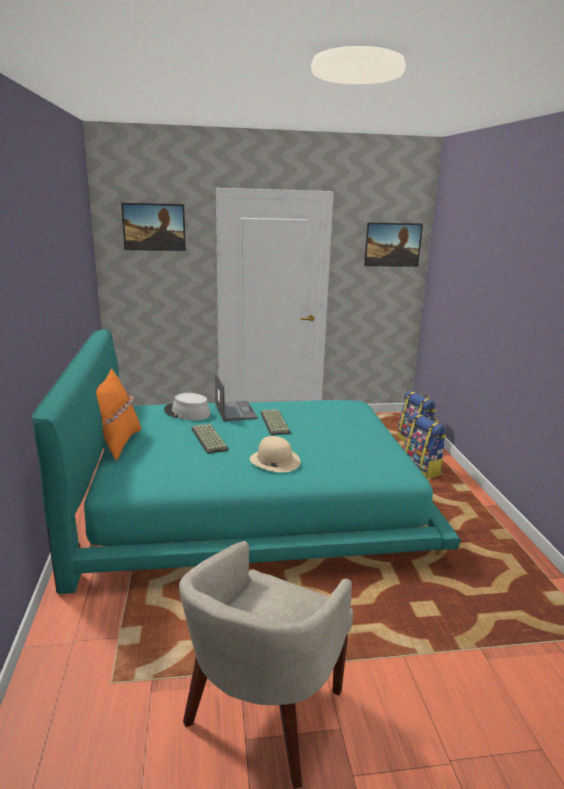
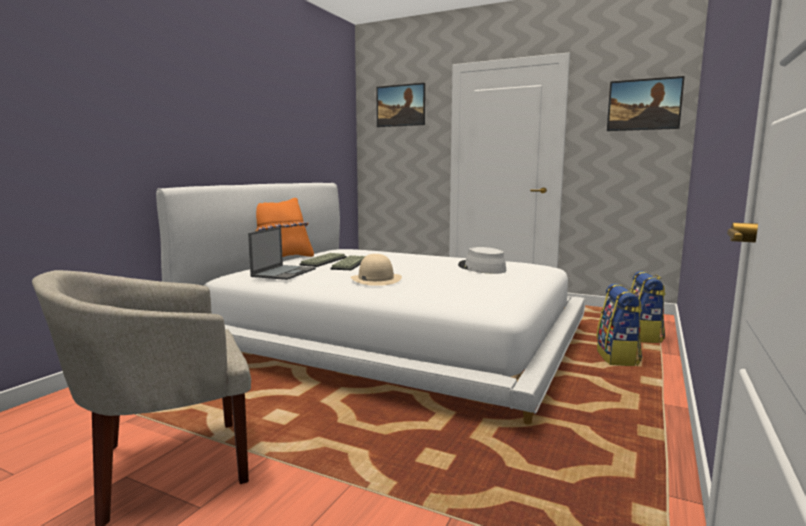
camera: 35 degrees right, 10 degrees down
(187, 413) = (366, 252): grey hat -> grey hat (481, 268)
(235, 411) = (407, 256): laptop -> laptop (284, 272)
(248, 499) = (390, 339): turquoise bed -> white bed
(273, 422) = (426, 264): keyboard -> keyboard (323, 261)

